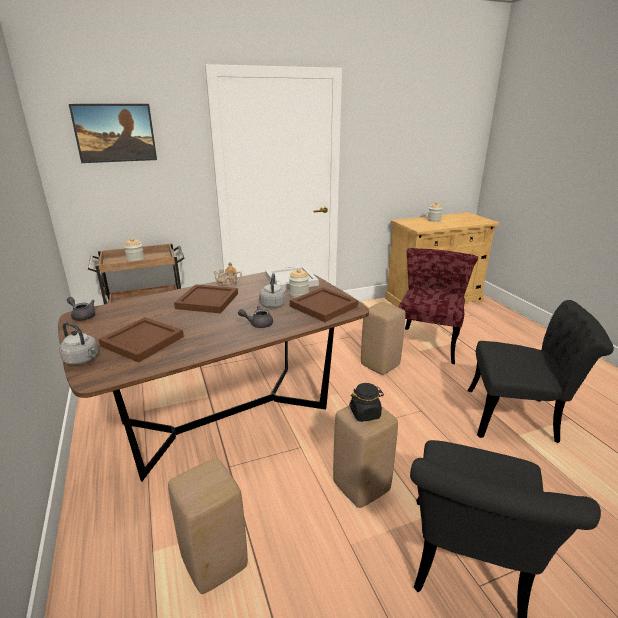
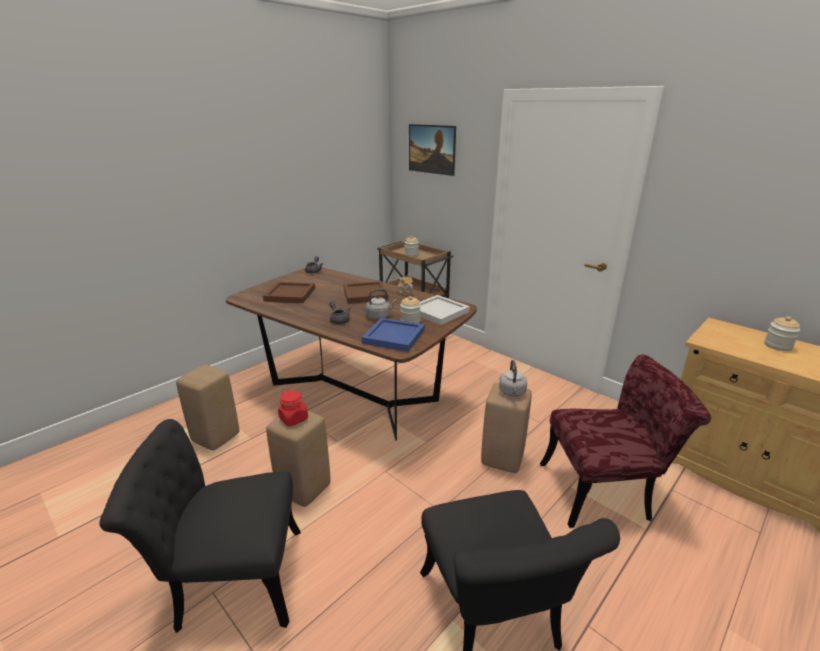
camera: 65 degrees right, 0 degrees up
(83, 360) = (260, 288): grey kettle -> grey kettle (512, 393)
(324, 306) = (394, 337): brown tray -> blue tray
(365, 413) = (294, 419): black jar -> red jar

